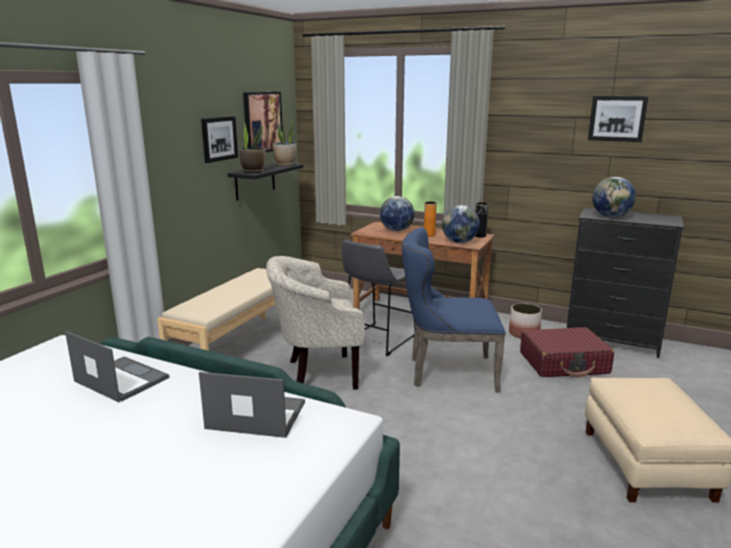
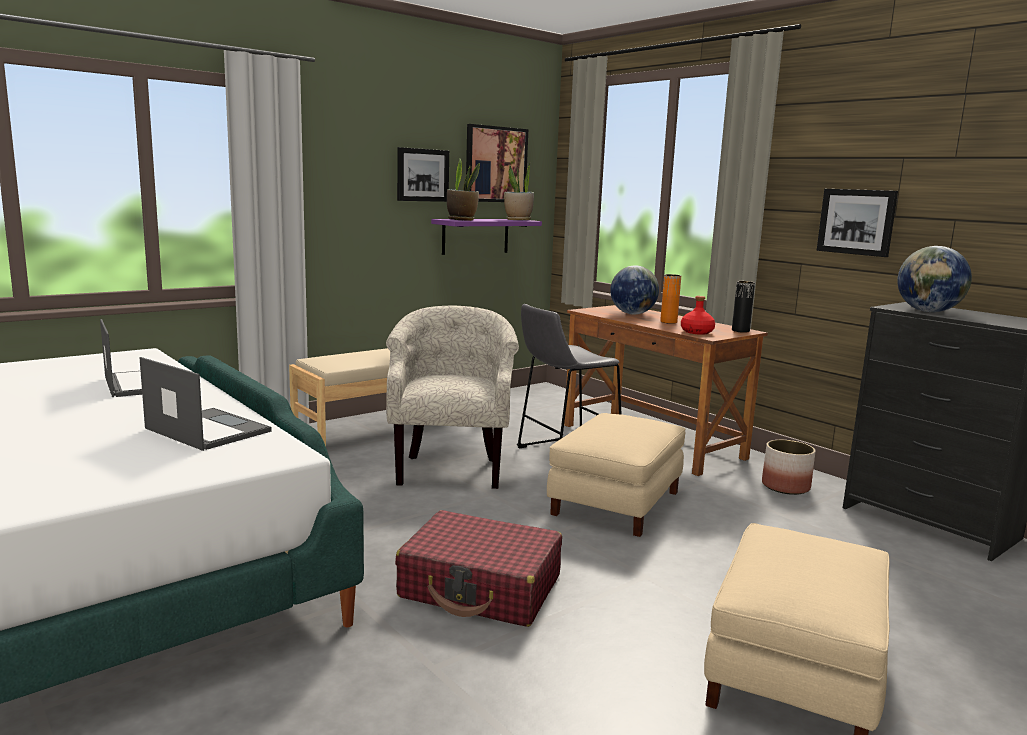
camera: 25 degrees right, 5 degrees down
(255, 181) = (475, 236): black shelf -> purple shelf
(317, 374) = (450, 469): beige armchair -> beige armchair turned 75 degrees clockwise
(446, 372) = (615, 503): blue chair -> beige ottoman
(459, 242) = (696, 332): globe -> red bottle
(564, 363) = (808, 531): red suitcase -> red suitcase (481, 587)
(617, 118) = (966, 157): picture -> picture (856, 222)

